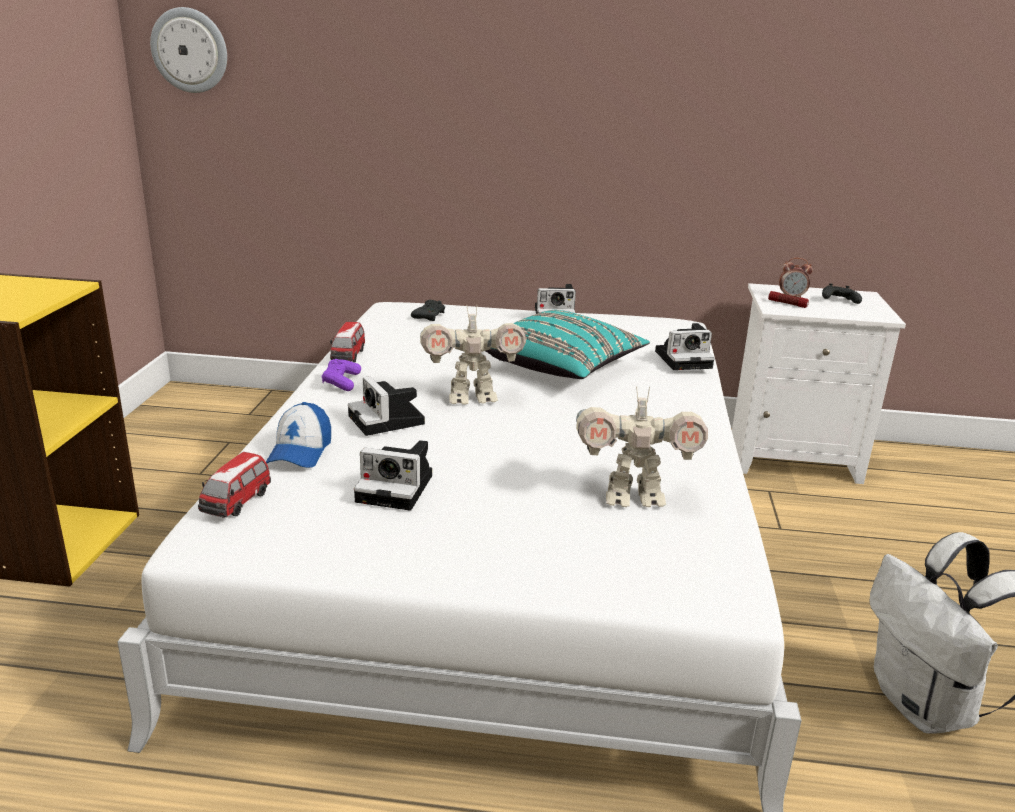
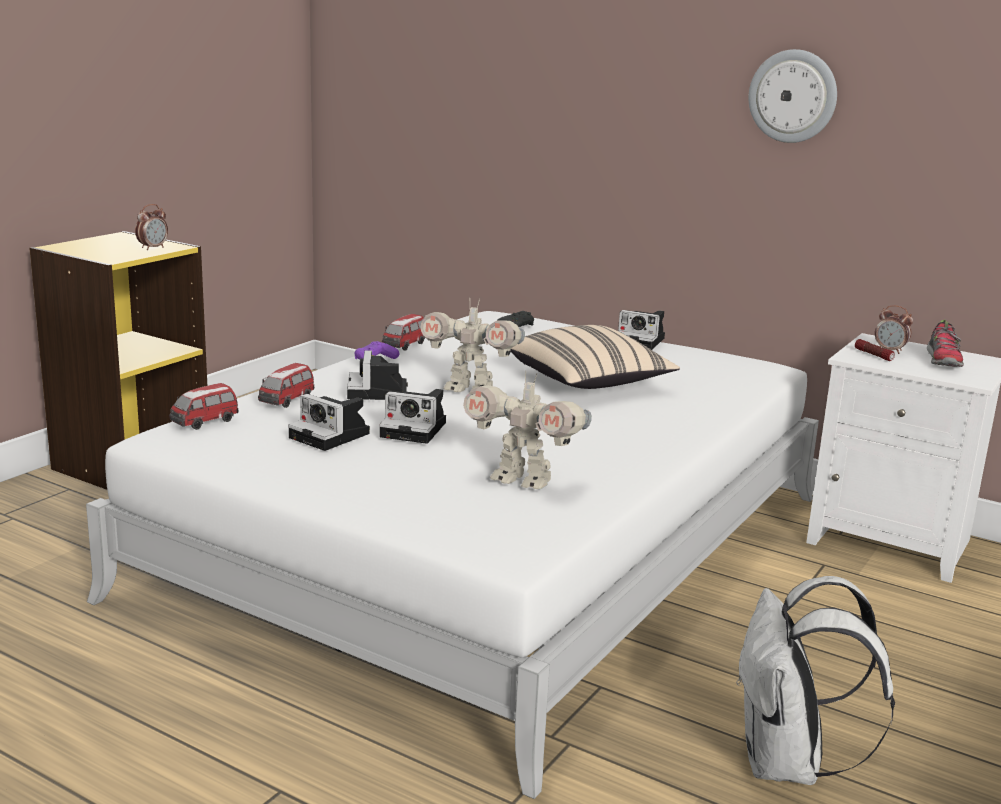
camera: 25 degrees right, 5 degrees down
(45, 291) = (153, 248): none -> alarm clock
(190, 50) = (359, 61): wall clock -> wall clock (793, 96)
(300, 451) = (287, 401): cap -> toy car
(562, 368) = (588, 383): turquoise pillow -> beige pillow
(685, 359) = (724, 394): camera -> camera (416, 429)
(838, 301) = (943, 361): black game controller -> shoe

